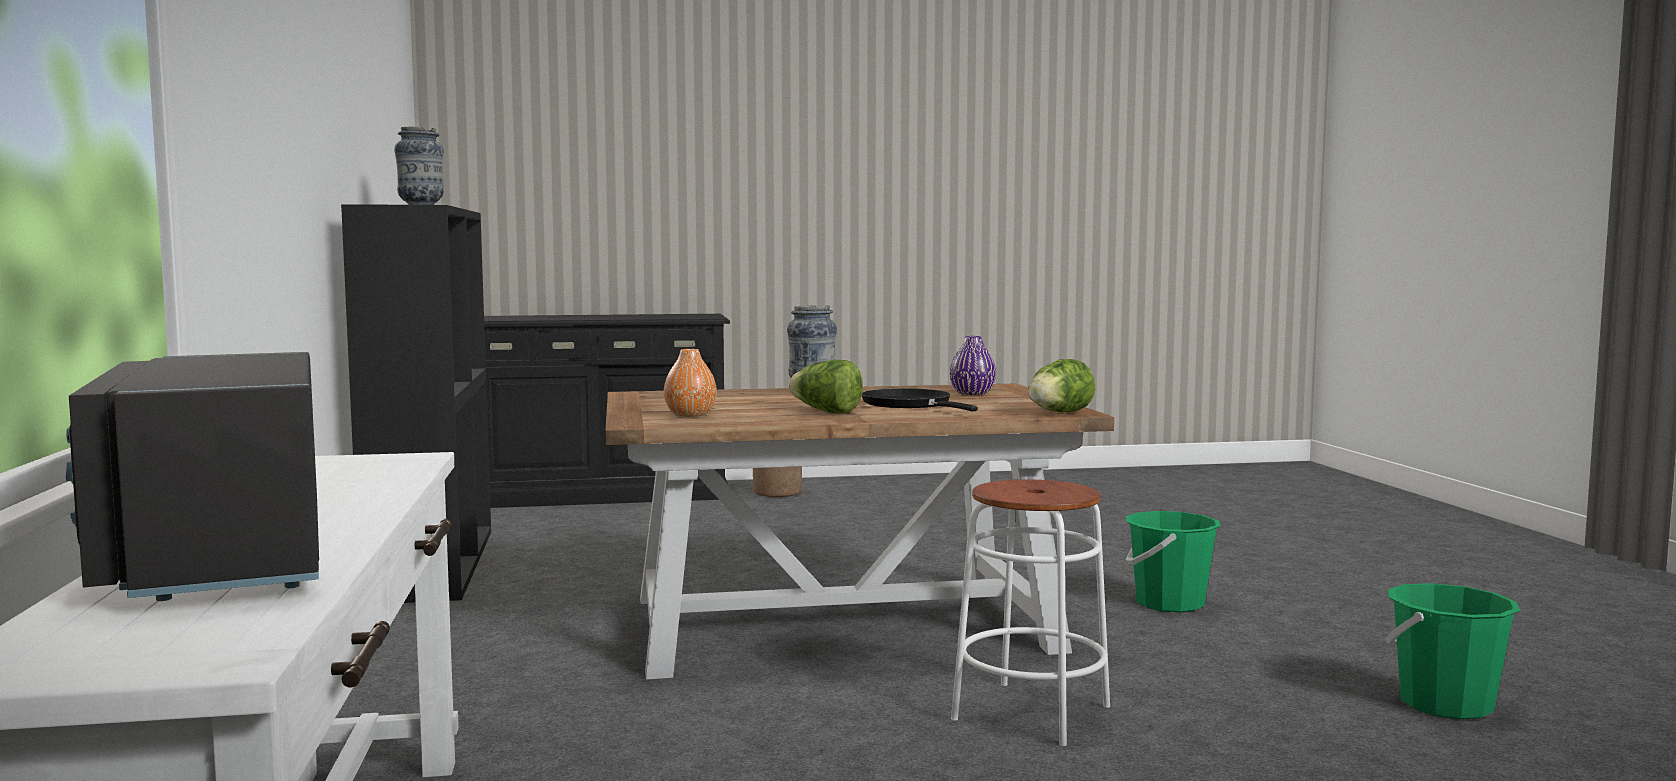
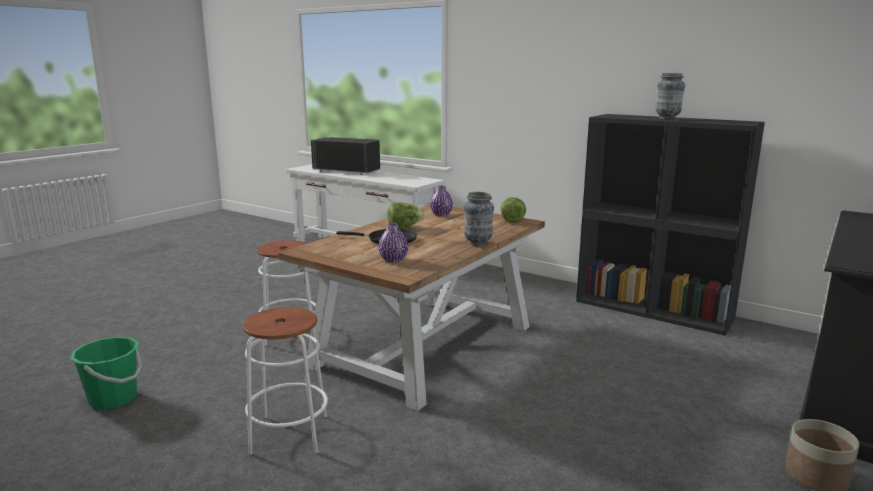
camera: 135 degrees right, 10 degrees up
(690, 415) = (441, 214): orange vase -> purple vase
(1058, 413) = (308, 248): lettuce -> lettuce (511, 220)
(1169, 603) = (289, 433): green bucket -> white stool

